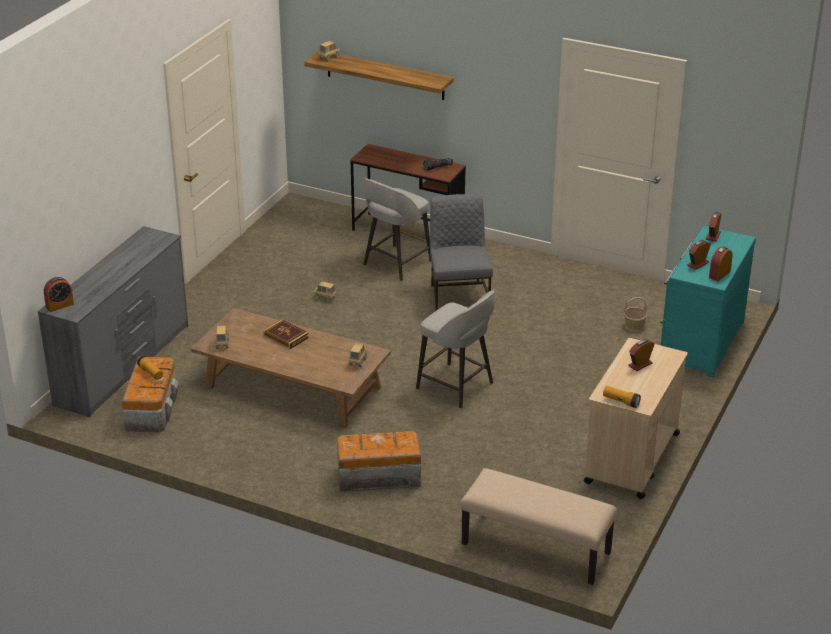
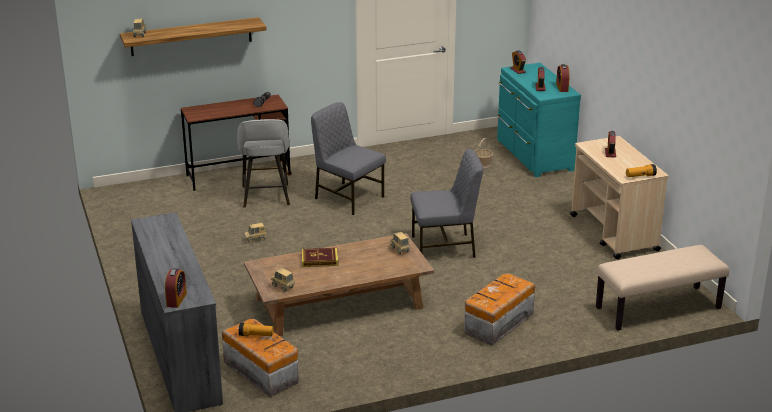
camera: 45 degrees left, 5 degrees down
(456, 386) = (444, 247): grey stool -> grey chair

